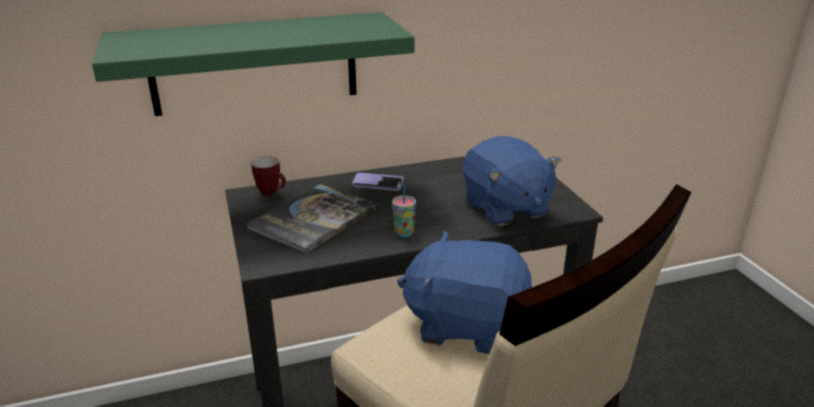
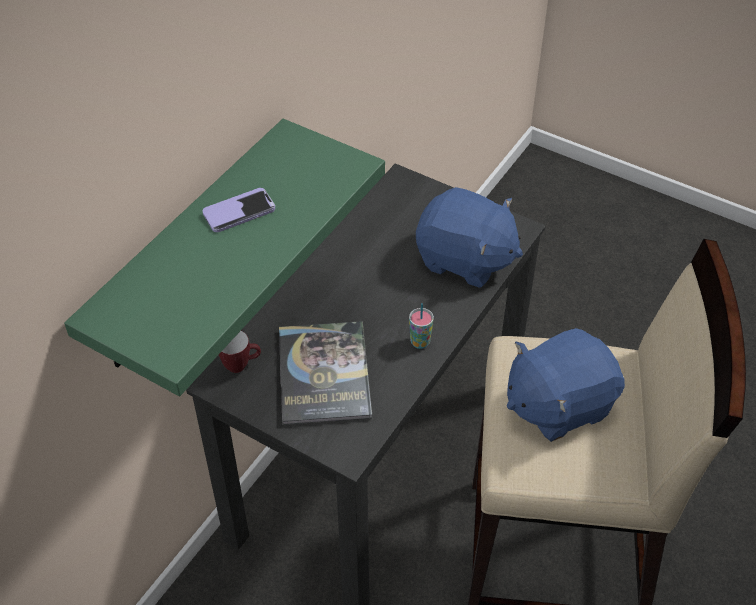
camera: 40 degrees left, 20 degrees up
(378, 183) = (323, 291): phone -> phone (239, 212)

